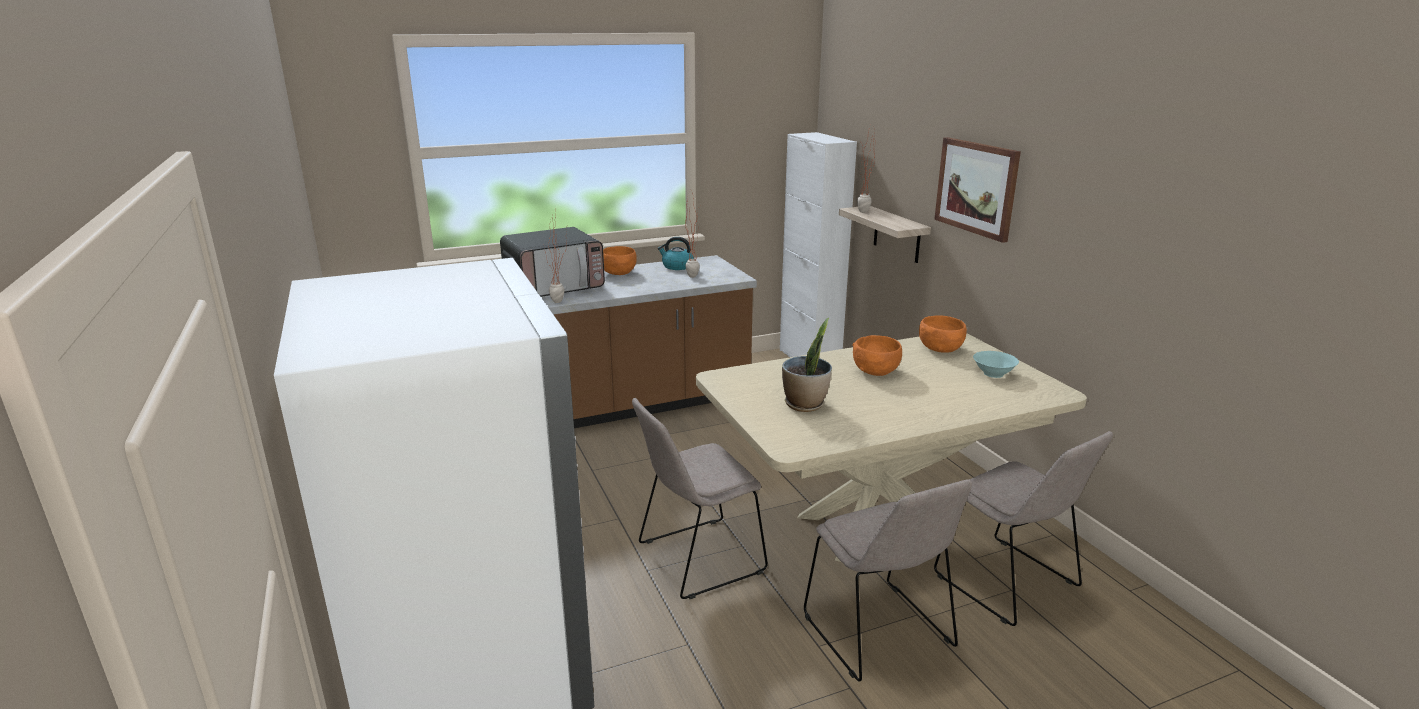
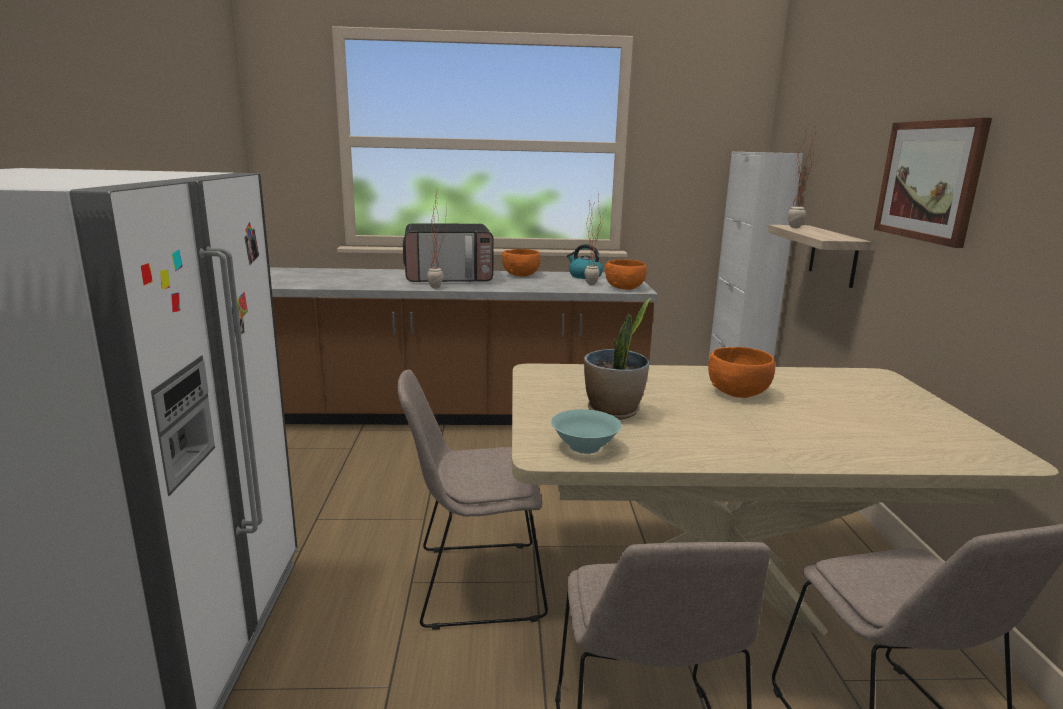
camera: 20 degrees right, 5 degrees down
(940, 348) = (846, 383): orange bowl -> orange bowl (624, 288)
(993, 374) = (909, 420): turquoise bowl -> turquoise bowl (584, 447)

